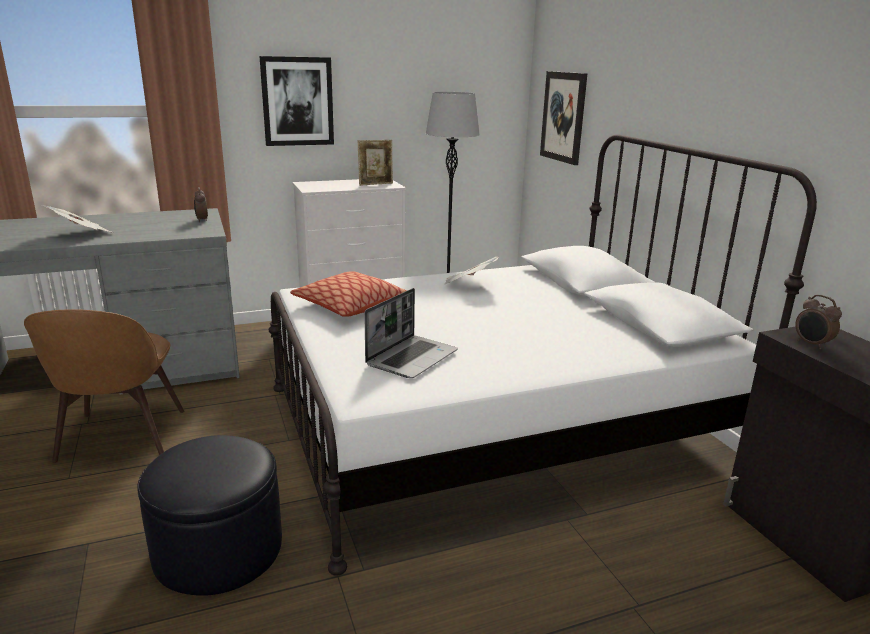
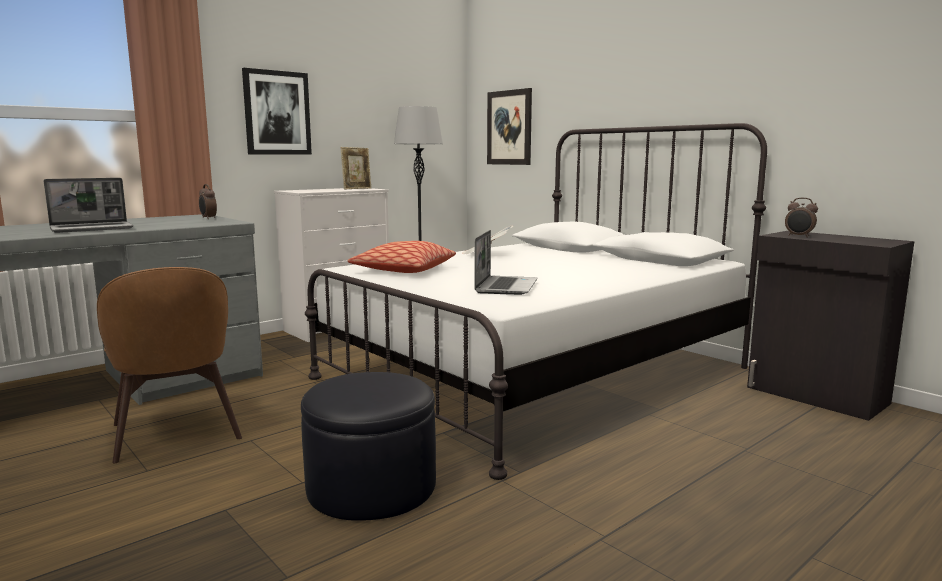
camera: 20 degrees left, 10 degrees down
(82, 234) = (93, 229): newspaper -> laptop

